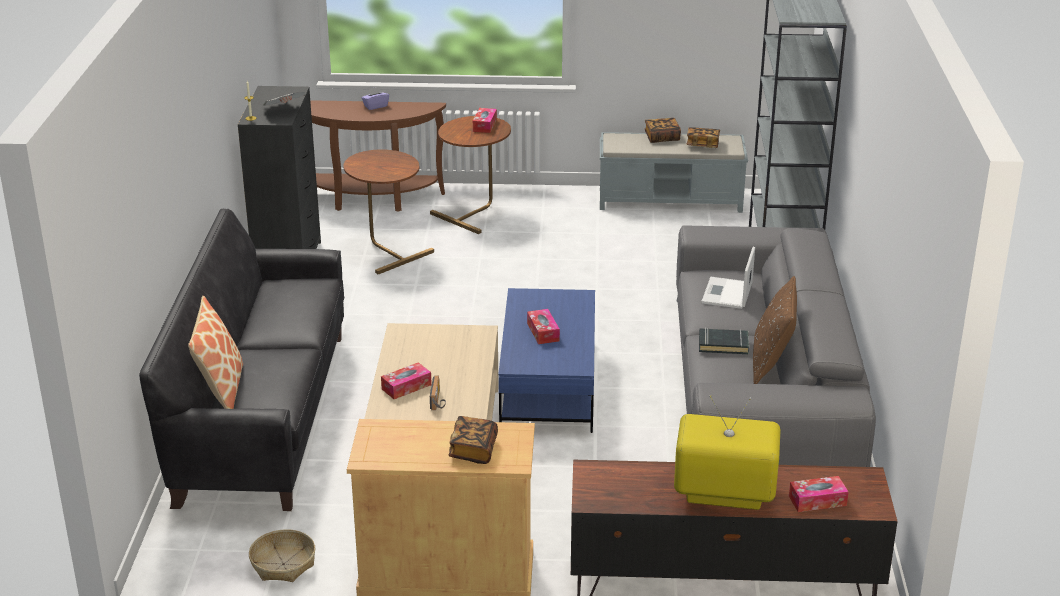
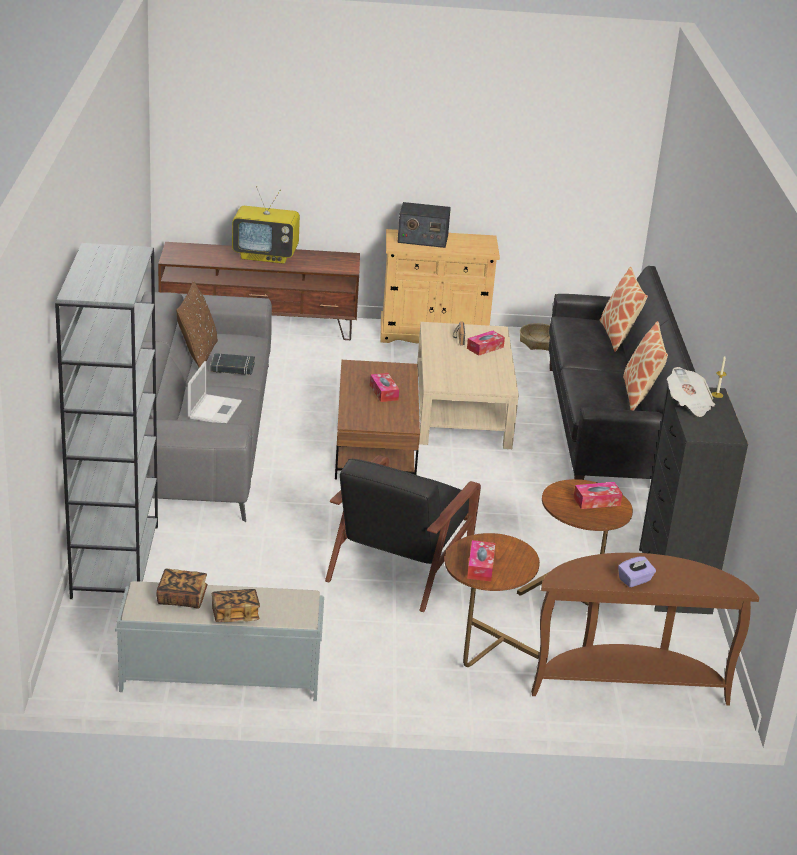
camera: 175 degrees right, 0 degrees up
(249, 308) = (640, 395): none -> pillow
(473, 450) = (422, 239): book -> radio
(530, 273) = (401, 561): none -> black armchair
(549, 385) = (375, 444): blue coffee table -> brown coffee table
(817, 501) = (209, 250): tissue box -> tissue box (596, 501)

